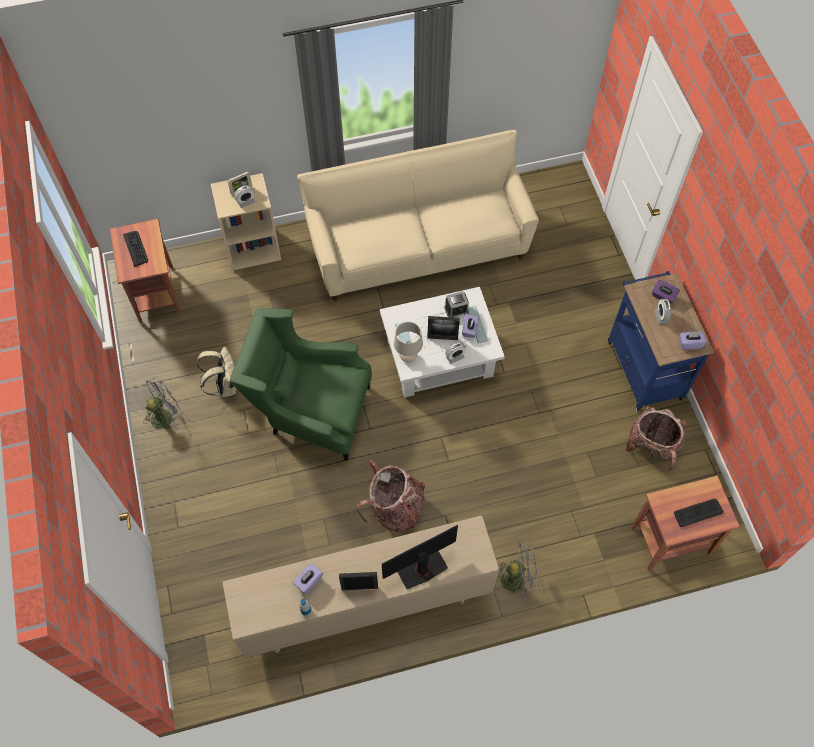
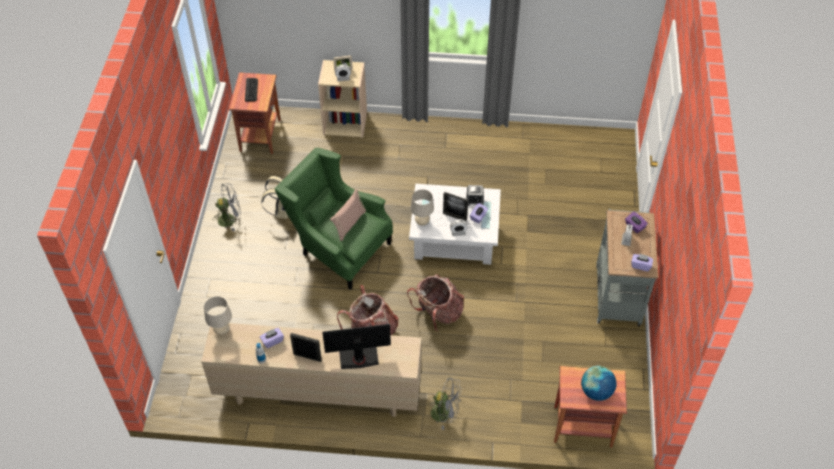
camera: 20 degrees right, 10 degrees down
(241, 589) = (222, 330): none -> beige table lamp
(325, 387) = (349, 223): none -> beige pillow
(419, 248) = (473, 157): beige sofa -> none
(643, 367) = (617, 293): blue cart -> grey cart
(651, 446) = (598, 353): backpack -> backpack (438, 313)
(698, 512) = (596, 391): keyboard -> globe

